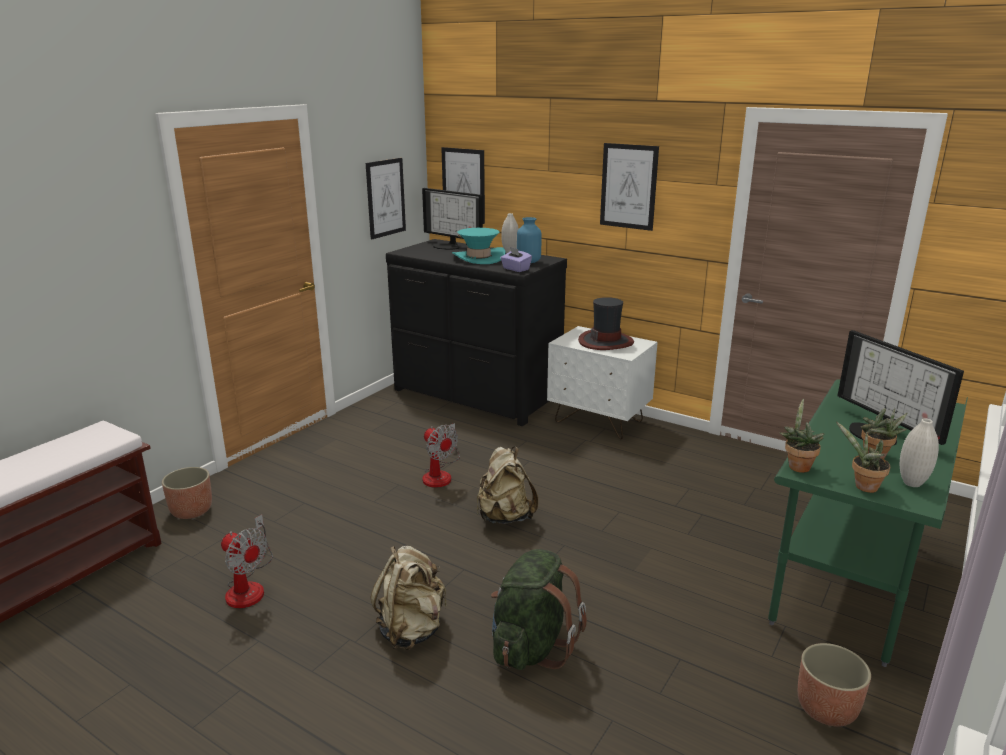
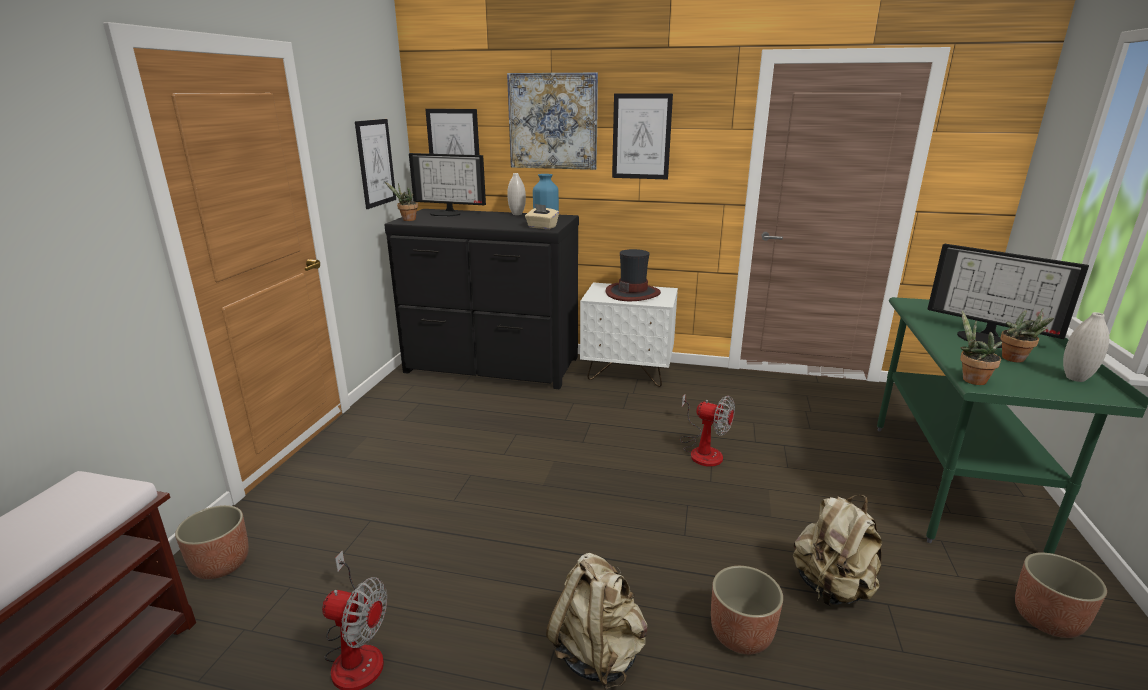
camera: 20 degrees left, 0 degrees up
(440, 474) = (509, 454): fan -> fan (702, 450)
(478, 258) = (491, 221): turquoise hat -> none
(504, 517) = (607, 488): beige backpack -> beige backpack (832, 588)
(515, 269) = (542, 227): purple tissue box -> beige tissue box
(531, 646) = (741, 634): green backpack -> planter
(549, 166) = (553, 121): none -> picture
(862, 487) = (1046, 389): potted plant -> potted plant (407, 220)

